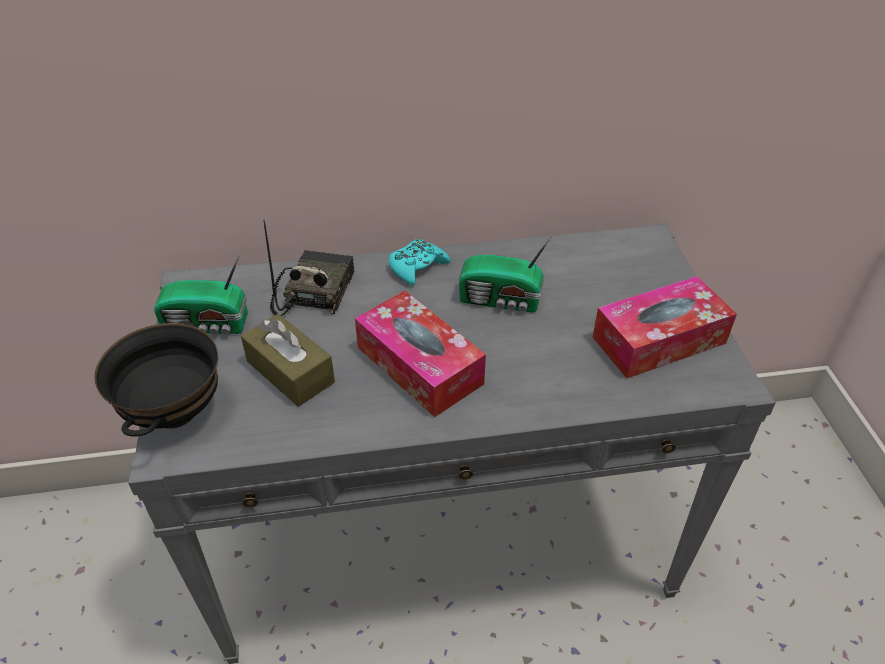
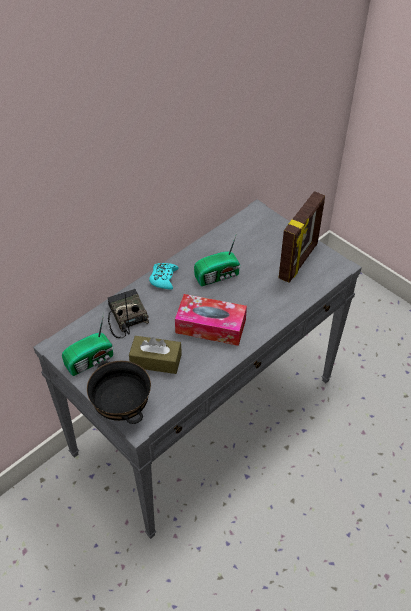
camera: 35 degrees left, 5 degrees up
(659, 340) = (299, 261): tissue box -> picture frame

